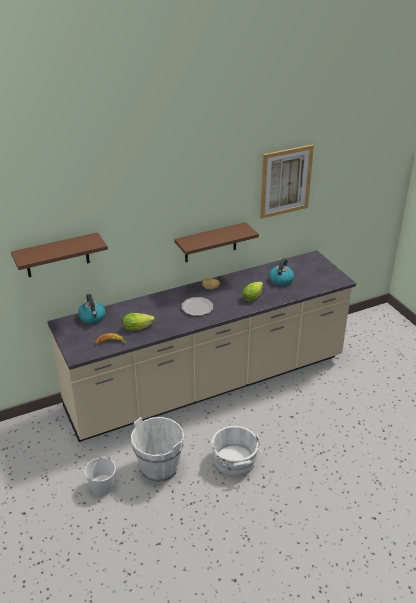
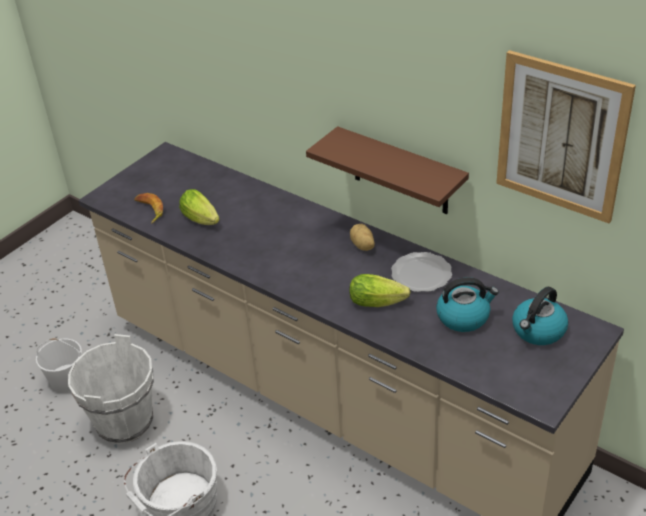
camera: 65 degrees right, 5 degrees up
(57, 255) = (176, 53): brown shelf -> none
(92, 317) = (197, 171): kettle -> kettle (538, 331)
(196, 308) = (294, 253): plate -> plate (420, 274)

